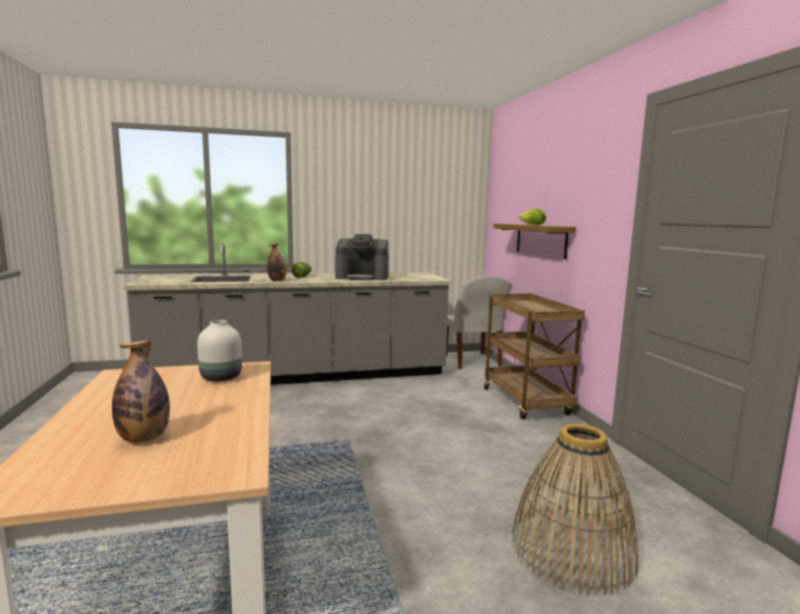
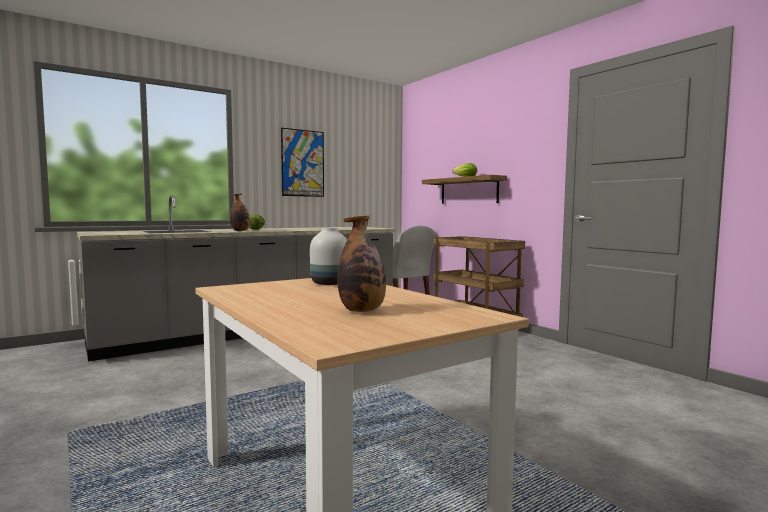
camera: 20 degrees left, 5 degrees down
(362, 277) = (314, 228): coffee machine -> none
(367, 204) = (302, 163): none -> picture
(572, 550) = (603, 405): basket -> none

